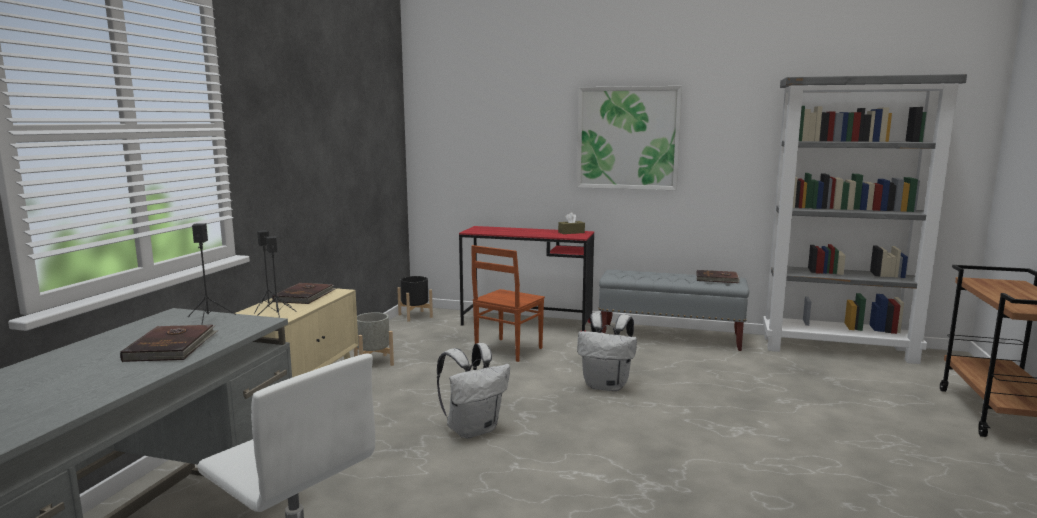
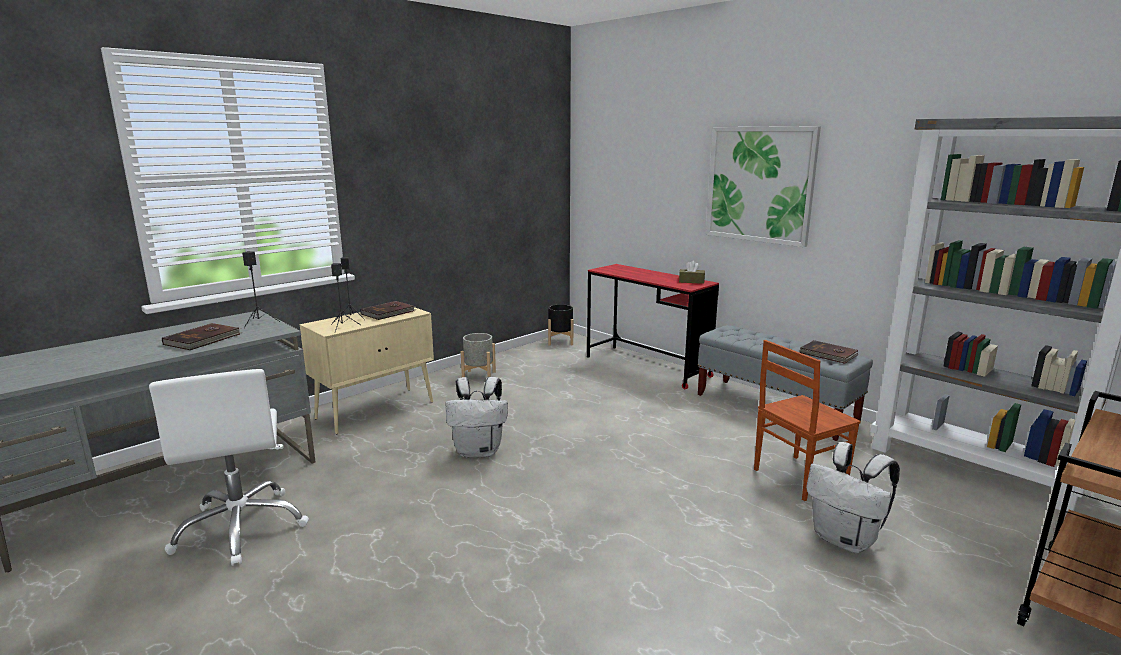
camera: 30 degrees right, 5 degrees up
(507, 350) = (596, 388): brown chair -> brown chair (797, 477)
(607, 386) = (640, 442): white backpack -> white backpack (845, 540)

